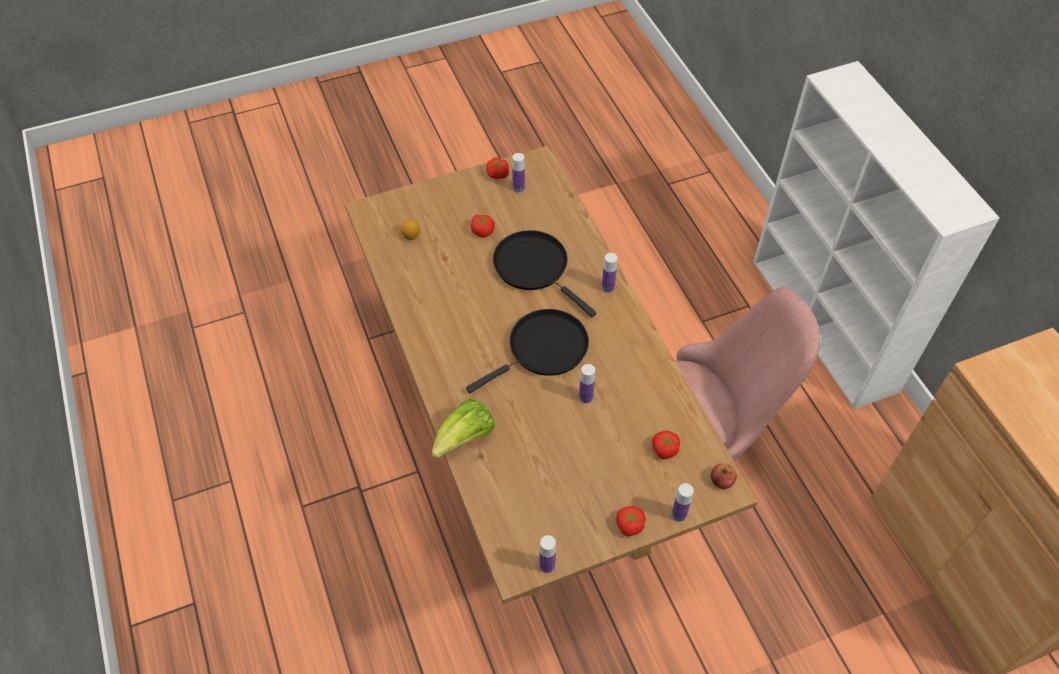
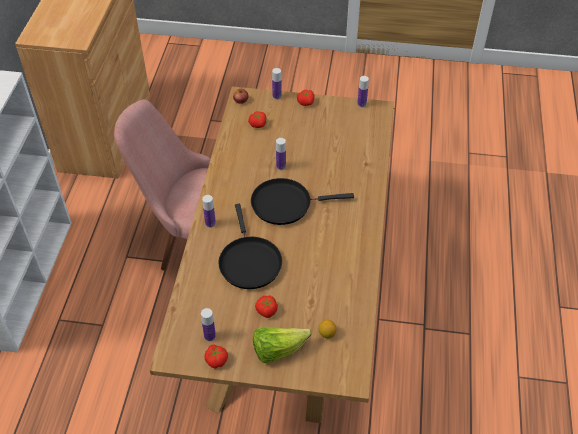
camera: 150 degrees left, 5 degrees down
(465, 439) = (370, 176): lettuce -> lettuce (277, 350)

